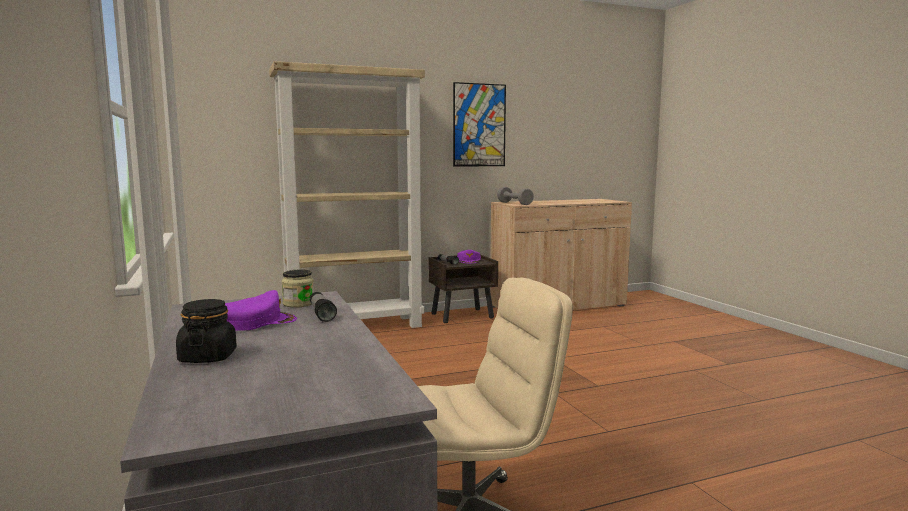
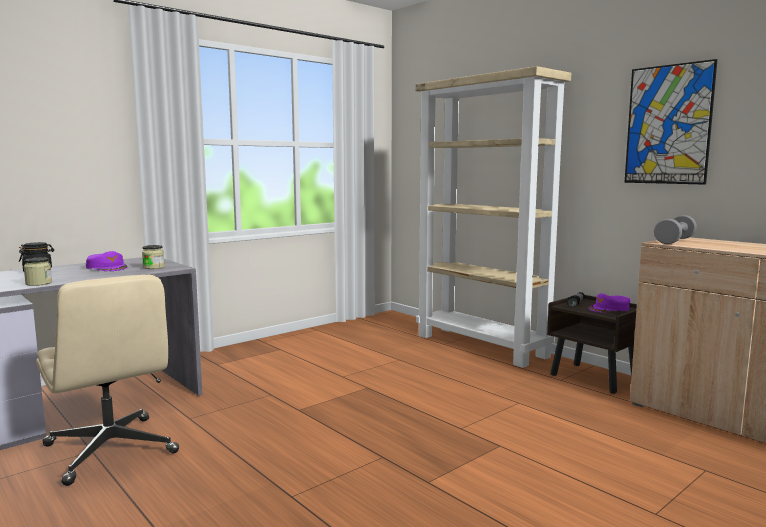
camera: 70 degrees right, 0 degrees up
(322, 314) = (124, 272): flashlight -> none
(354, 348) = (39, 283): none -> jar

